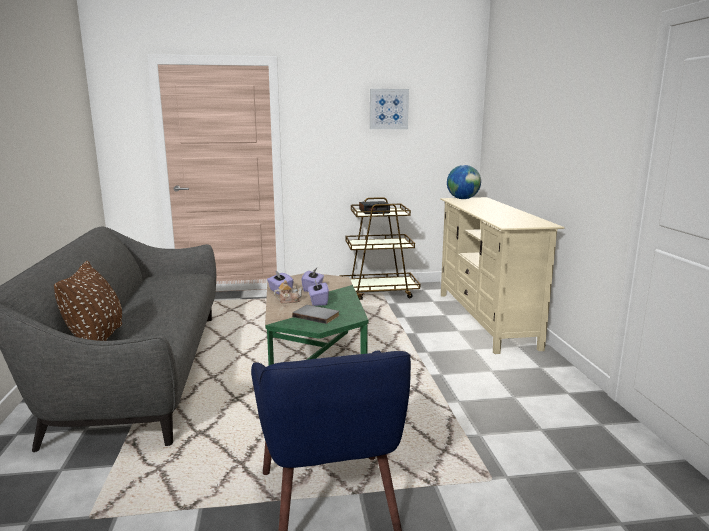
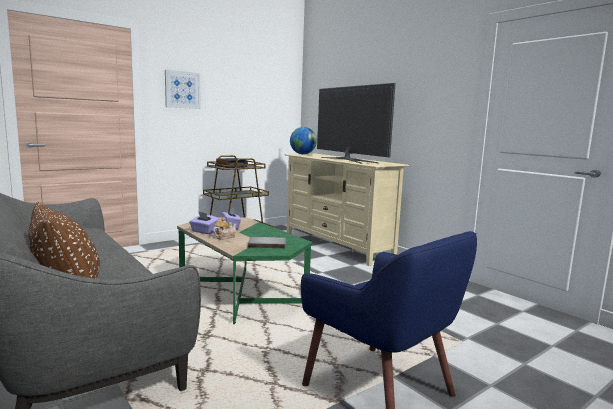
camera: 30 degrees left, 5 degrees down
(318, 302) = (251, 235): purple tissue box -> none
(388, 109) = (235, 80): picture -> picture (182, 89)
(494, 214) = (348, 160): none -> television

